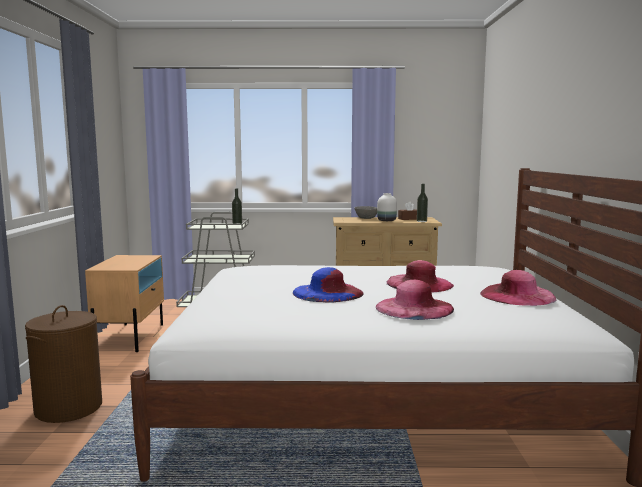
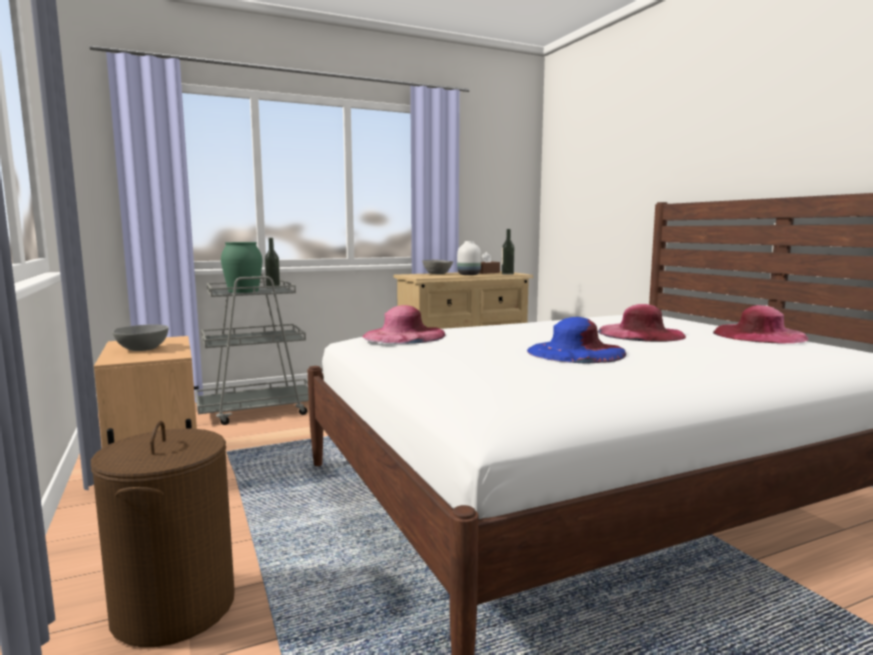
camera: 25 degrees left, 0 degrees up
(122, 262) = (142, 349): none -> grey bowl
(213, 225) = (244, 291): none -> green vase
(414, 307) = (713, 356): pink hat -> pink hat (404, 335)

